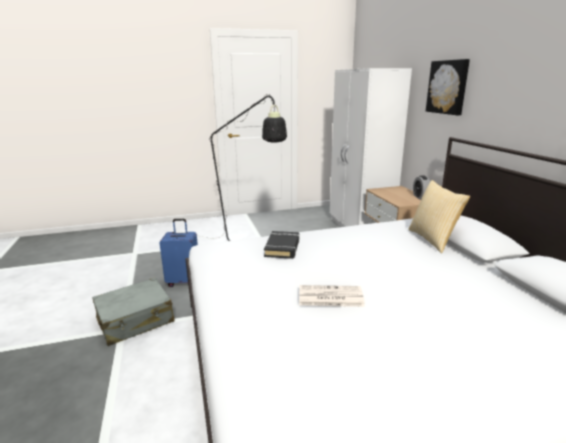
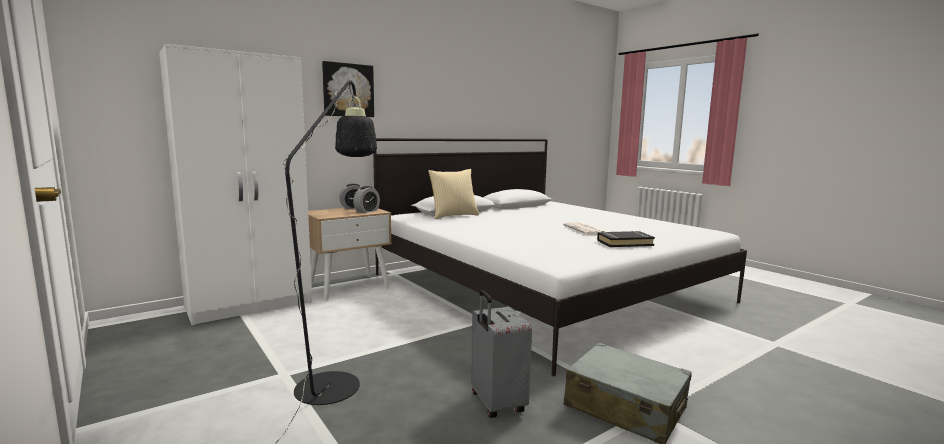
camera: 110 degrees left, 10 degrees down
(184, 281) = (496, 404): blue suitcase -> grey suitcase
(282, 248) = (526, 240): black book -> black book (624, 243)
(402, 200) = (367, 211): none -> alarm clock

